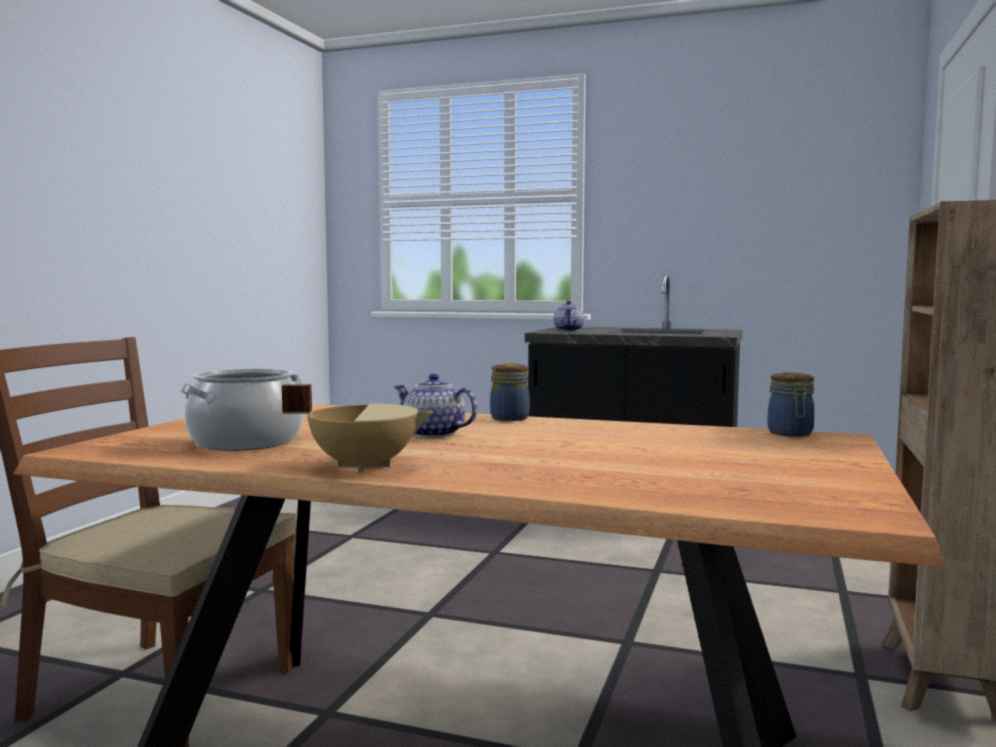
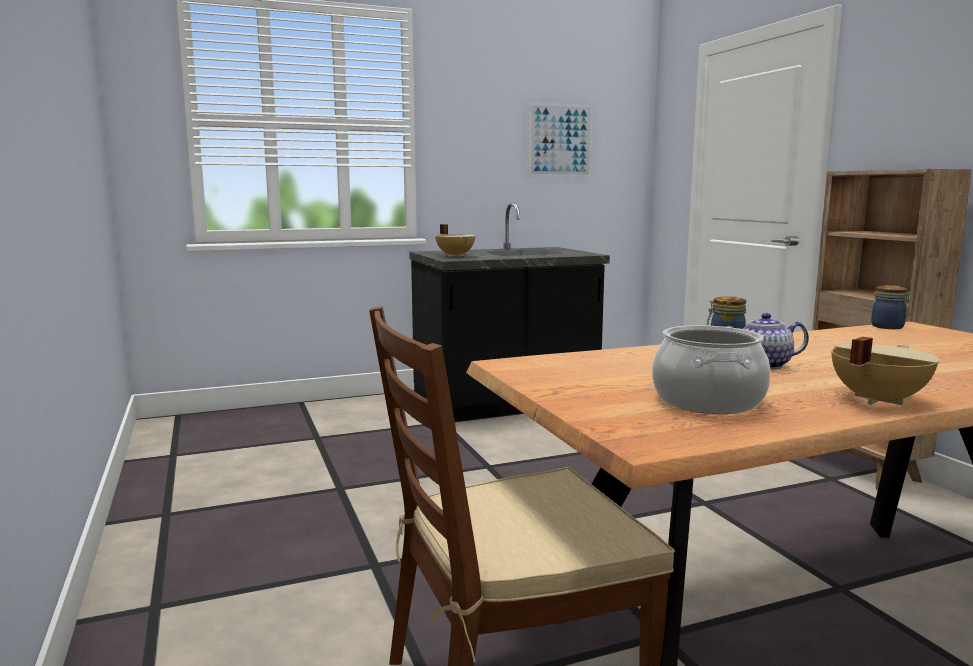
camera: 40 degrees left, 5 degrees up
(569, 330) = (456, 256): teapot -> beige cooking pot
(767, 200) = (560, 140): none -> picture

